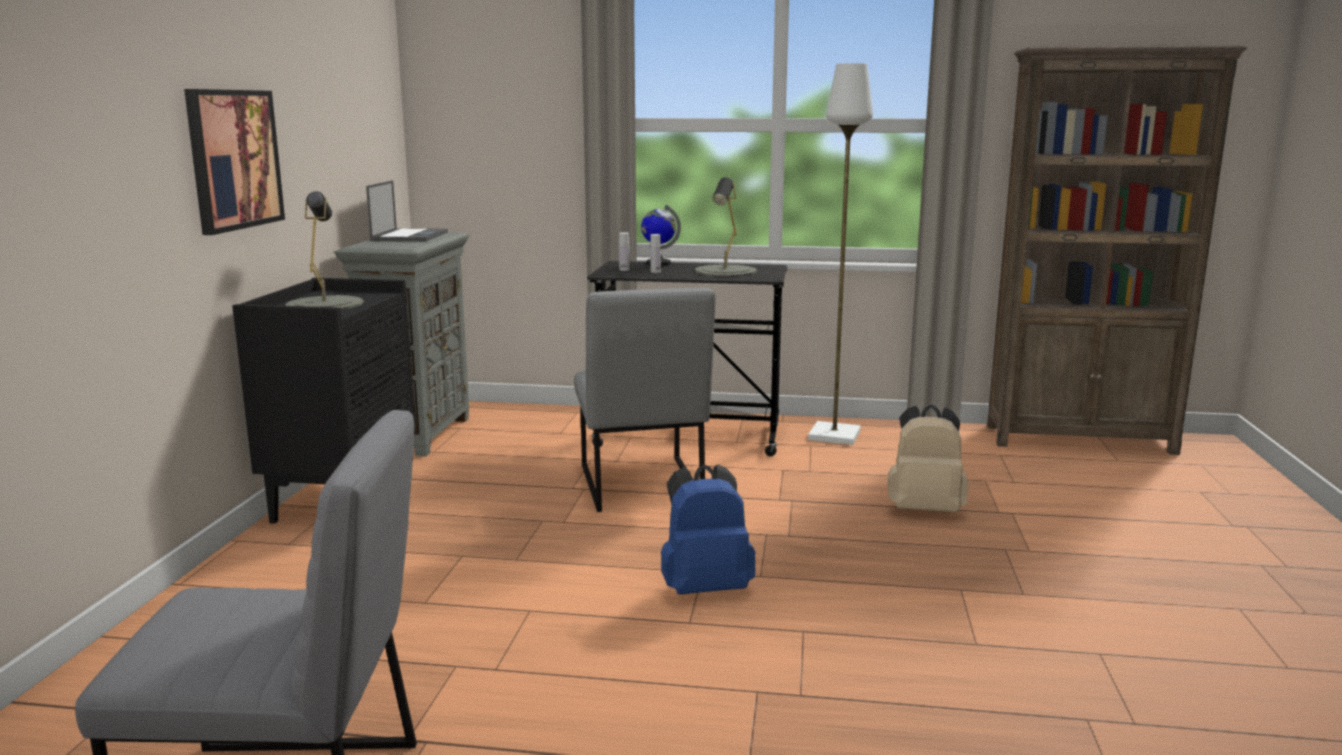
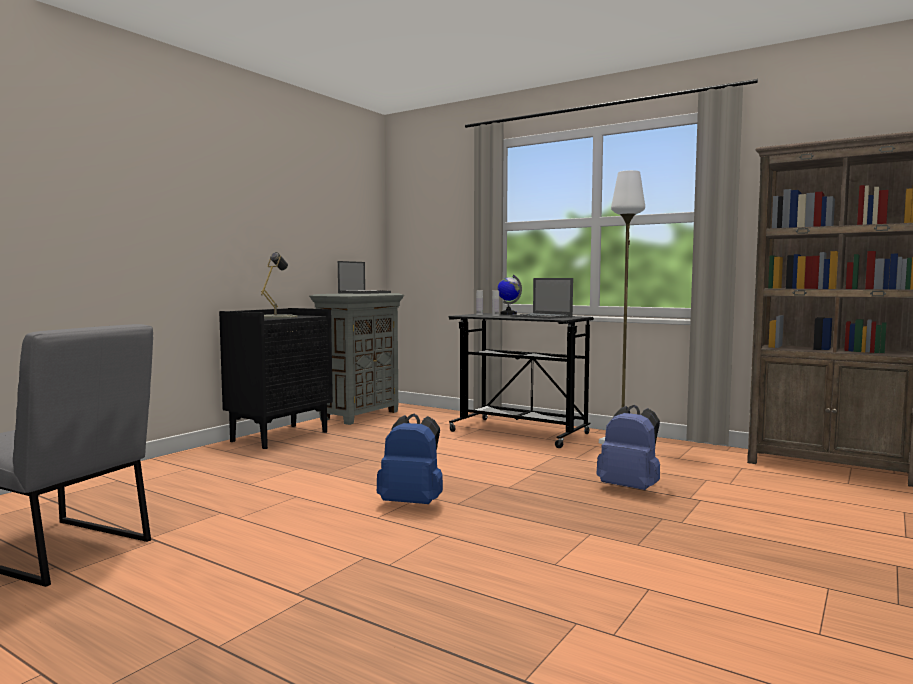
camera: 25 degrees right, 10 degrees down
(234, 159) = (234, 233): picture -> none
(640, 485) = (450, 451): grey chair -> none
(725, 271) = (542, 316): grey table lamp -> laptop
(924, 509) = (630, 488): beige backpack -> blue backpack

